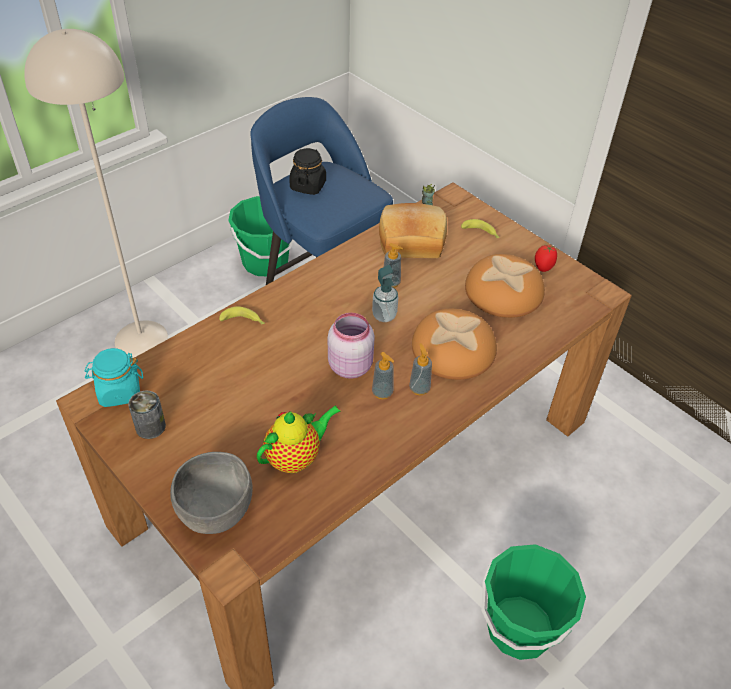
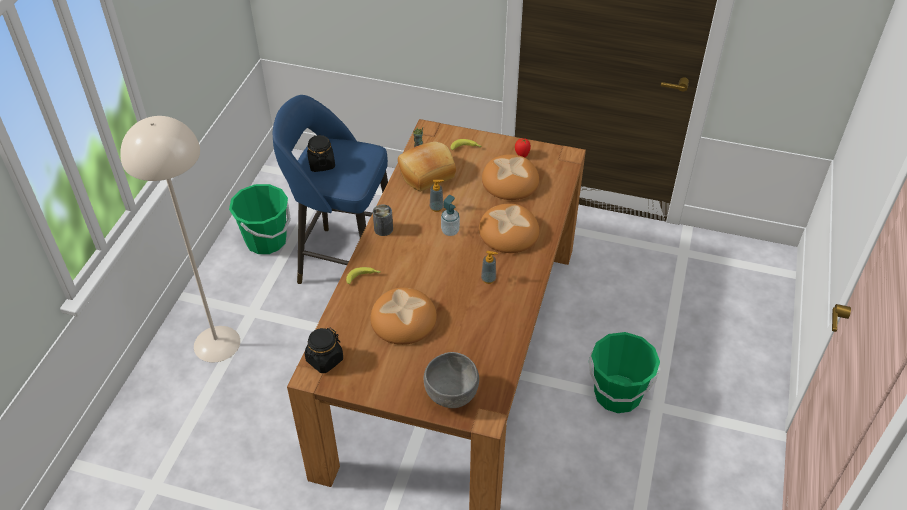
camera: 30 degrees left, 0 degrees up
(119, 392) = (324, 360): turquoise jar -> black jar
(150, 427) = (365, 370): can -> can (383, 229)
(243, 391) = (403, 320): none -> bread
(296, 457) = (470, 341): teapot -> none
(350, 365) = (455, 272): pink jar -> none
(419, 388) = (508, 266): soap dispenser -> none

